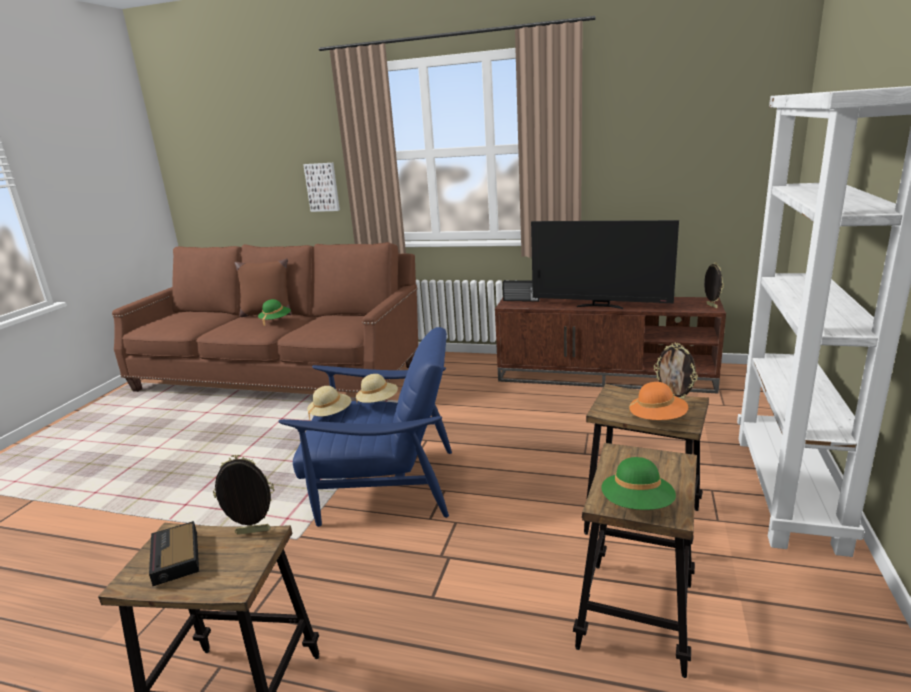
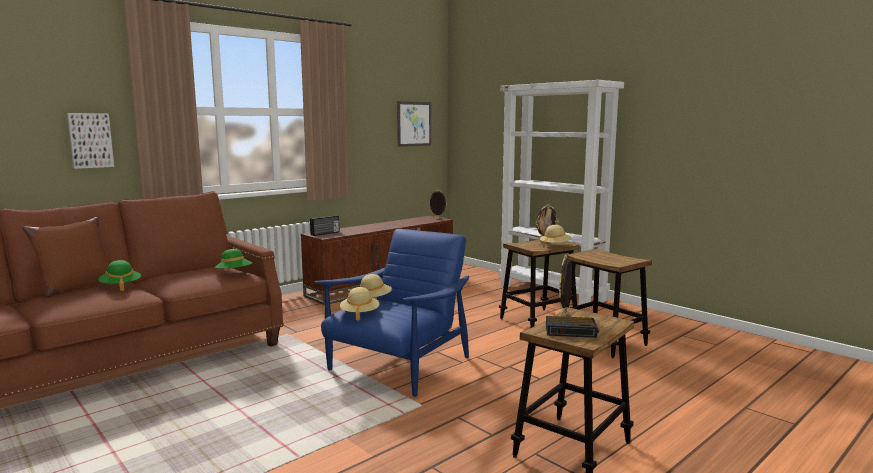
camera: 60 degrees left, 10 degrees down
(600, 306) = (385, 227): television -> none
(637, 505) = (624, 262): green hat -> green hat (234, 273)
(657, 419) = (555, 246): orange hat -> beige hat
(721, 153) = (414, 124): none -> picture

